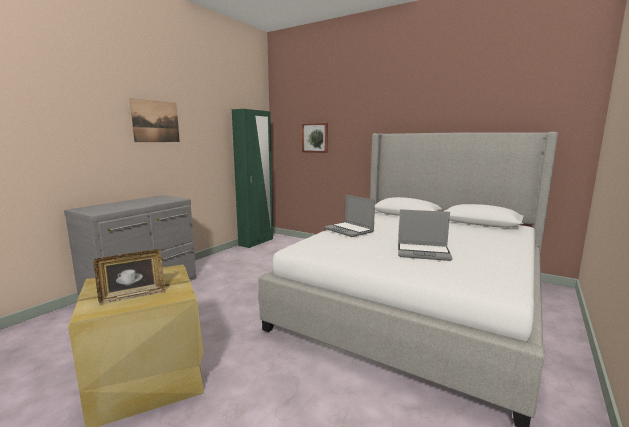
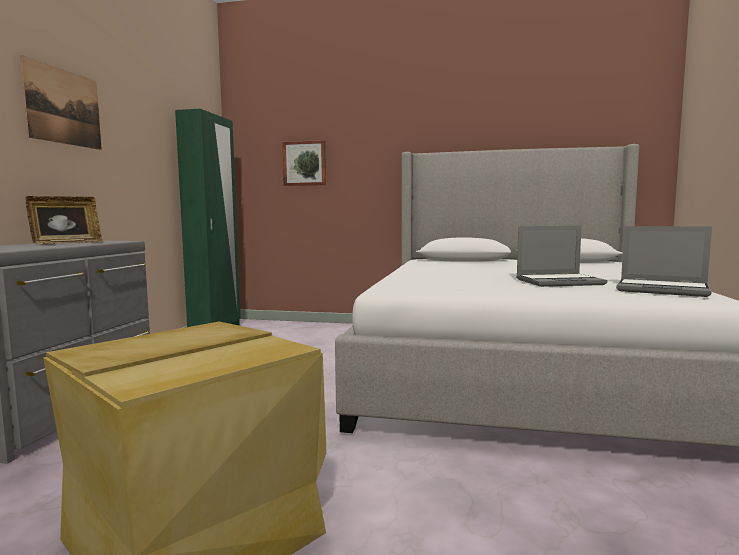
camera: 20 degrees left, 5 degrees down
(133, 296) = (196, 358): picture frame -> picture frame (66, 243)
(349, 230) = (427, 272): laptop -> laptop (663, 290)

